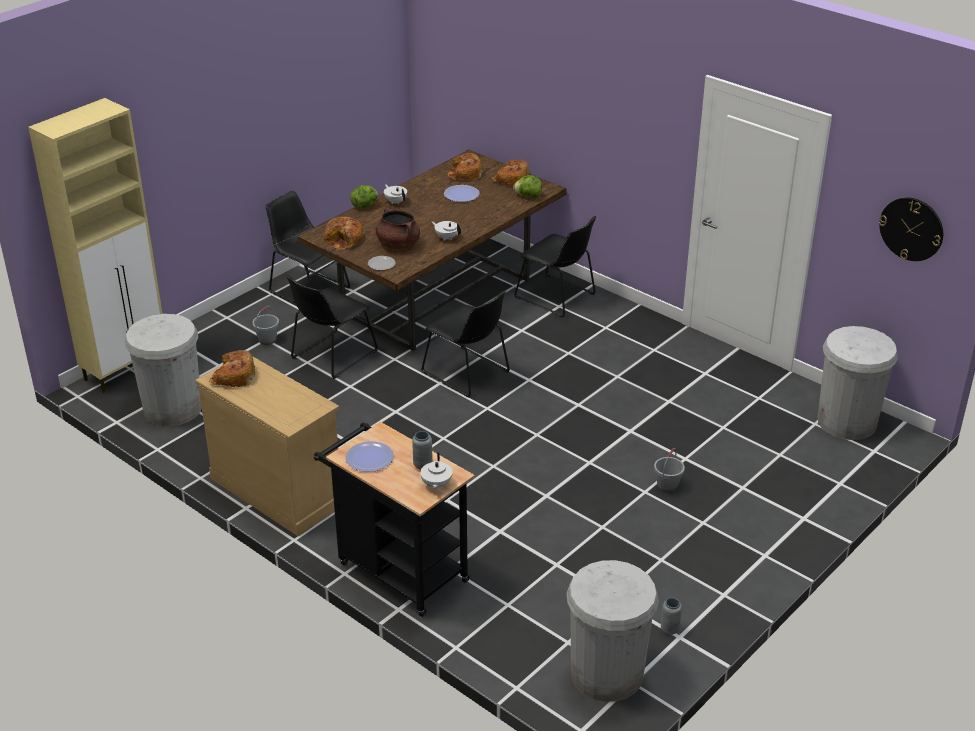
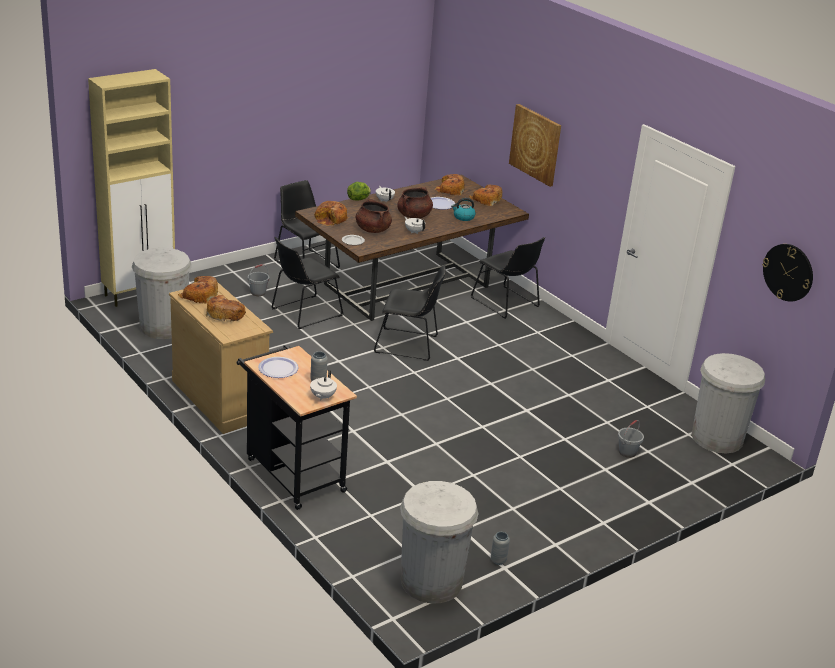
camera: 10 degrees right, 5 degrees down
(275, 396) = (225, 314): none -> bread
(438, 216) = (414, 216): none -> brown cooking pot
(468, 373) = (409, 345): black chair -> black chair turned 45 degrees counterclockwise
(495, 207) = (463, 217): none -> kettle
(528, 196) = (494, 214): lettuce -> none
(566, 108) = (535, 144): none -> picture
(667, 486) = (541, 456): grey bucket -> grey bucket (627, 452)

